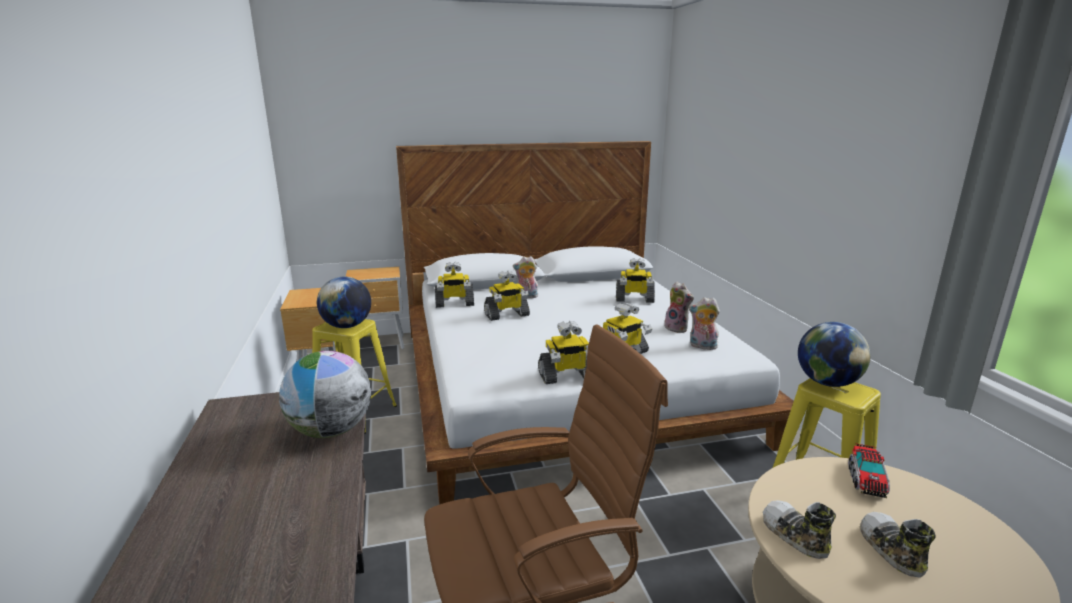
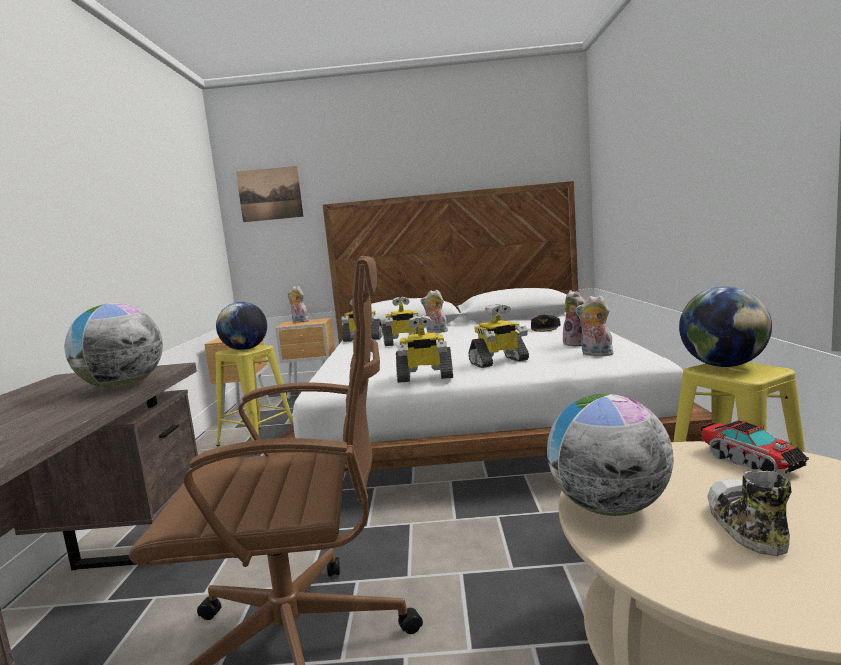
camera: 15 degrees right, 10 degrees down
(332, 128) = (270, 194): none -> picture
(366, 272) = (299, 322): none -> plush toy
(634, 299) = (545, 328): toy robot -> black cap
(794, 536) = (609, 508): shoe -> globe
(866, 480) = (749, 461): toy truck -> toy truck turned 60 degrees counterclockwise

